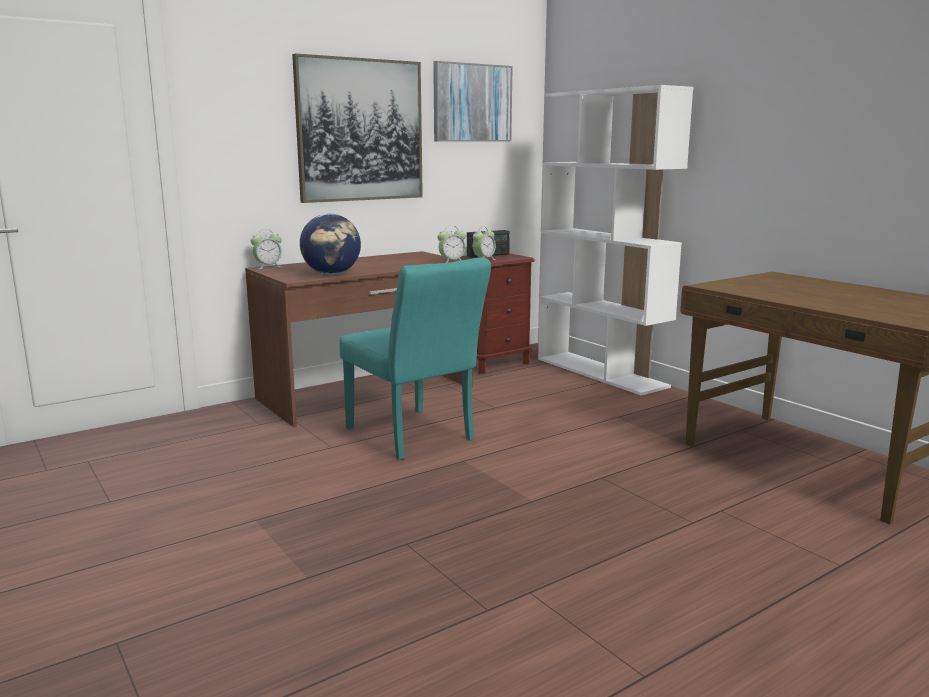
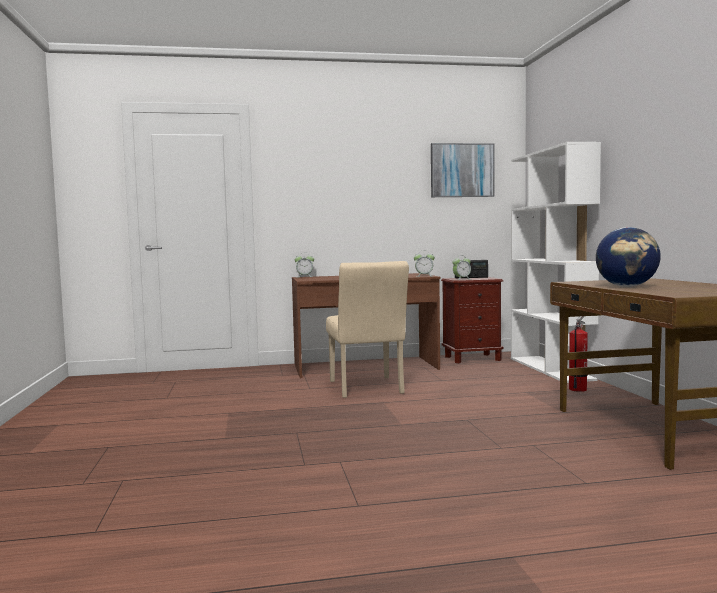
camera: 25 degrees right, 10 degrees down
(332, 274) = (333, 279): globe -> globe (627, 286)
(360, 130) = (374, 190): picture -> none
(415, 437) = (367, 388): turquoise chair -> beige chair
(666, 404) = (578, 389): none -> fire extinguisher

